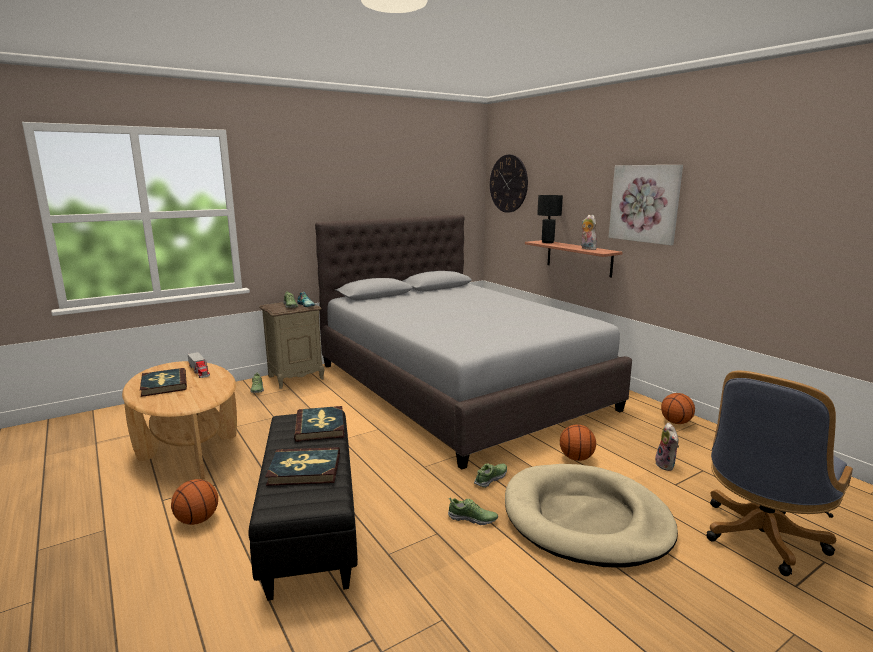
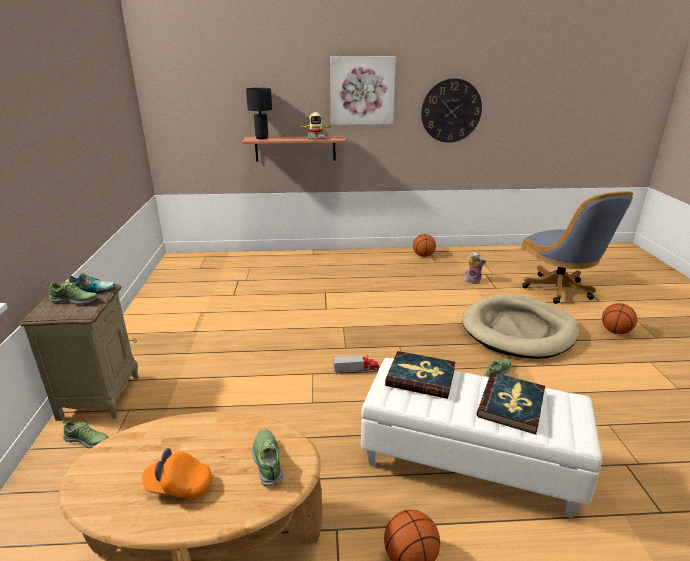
camera: 60 degrees left, 10 degrees up
(163, 384) = (179, 486): book -> orange cap
(199, 371) = (161, 440): toy truck -> toy truck (356, 370)
(309, 527) = (468, 465): black ottoman -> white ottoman
(458, 386) = (271, 304): grey bed -> none
(491, 479) = (447, 346): shoe -> shoe (268, 461)
(508, 183) = (179, 77): wall clock -> wall clock (451, 111)
(576, 458) = (442, 304): basketball -> basketball (615, 331)
(587, 248) = (316, 138): plush toy -> toy robot

